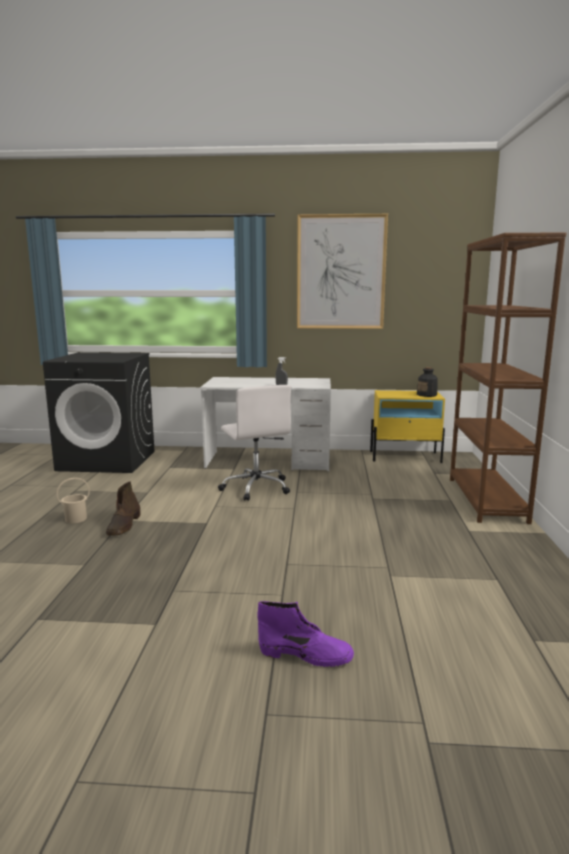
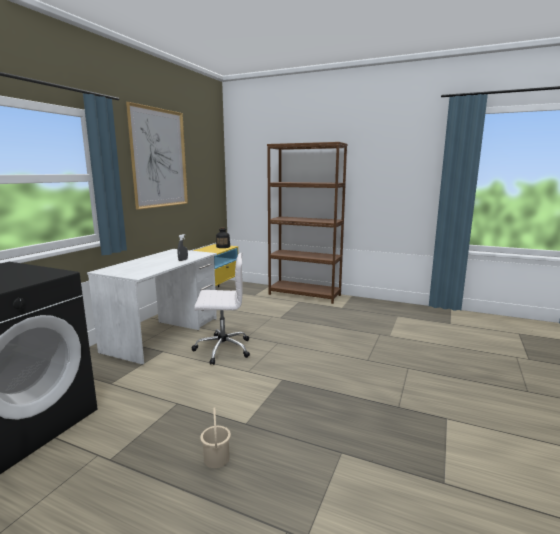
camera: 70 degrees left, 0 degrees up
(124, 526) = (260, 423): brown boot -> none
(306, 655) = (472, 372): purple boot -> none

